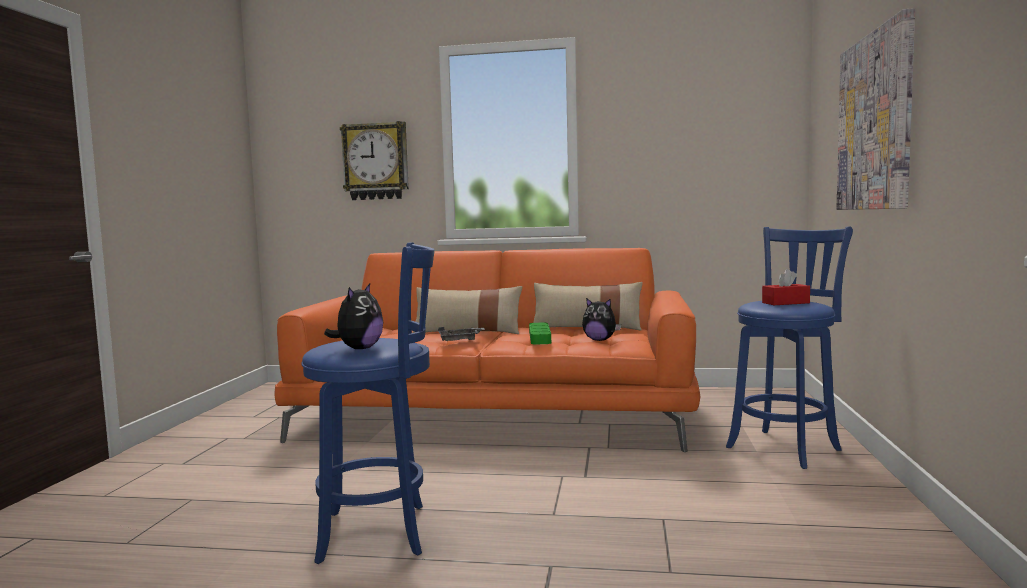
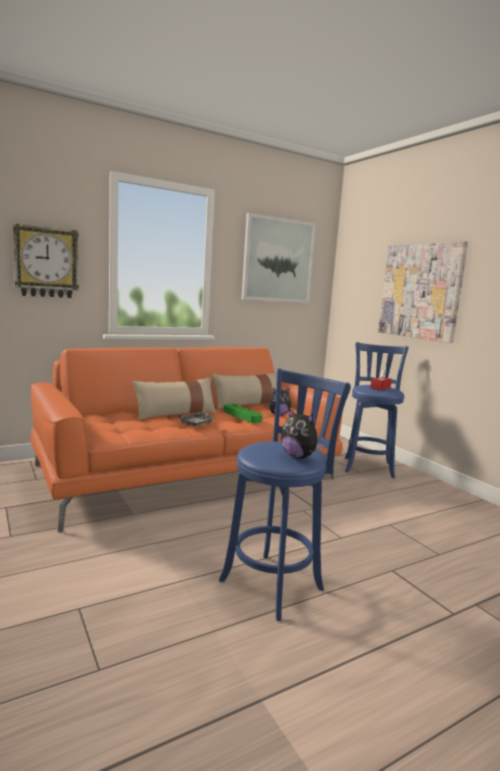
camera: 40 degrees left, 5 degrees up
(359, 349) = (298, 457): plush toy -> plush toy turned 150 degrees clockwise
(691, 117) = (278, 260): none -> picture

